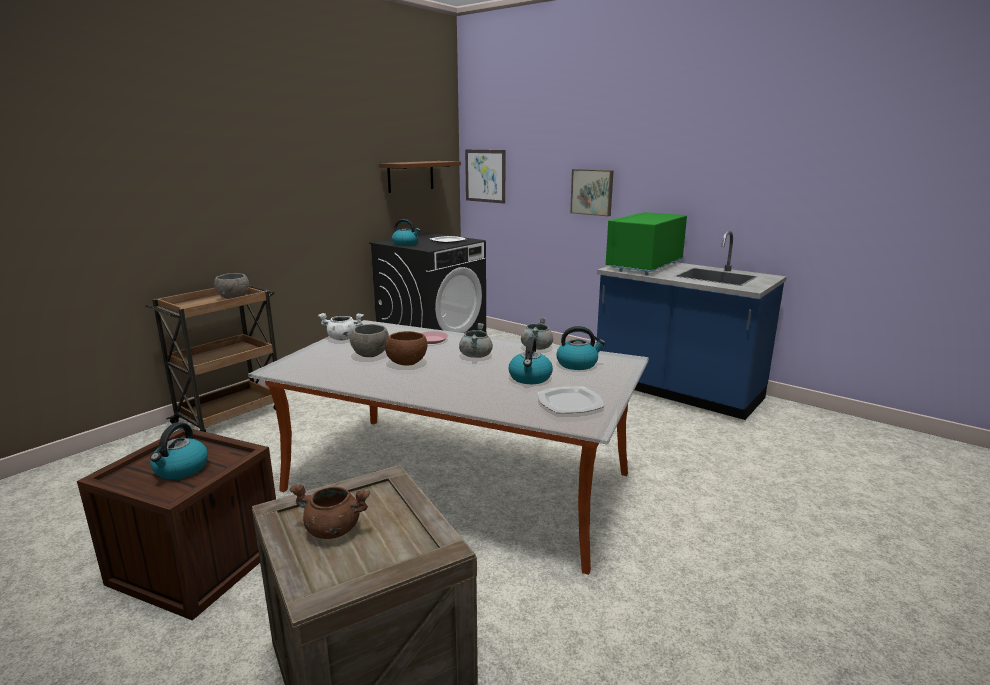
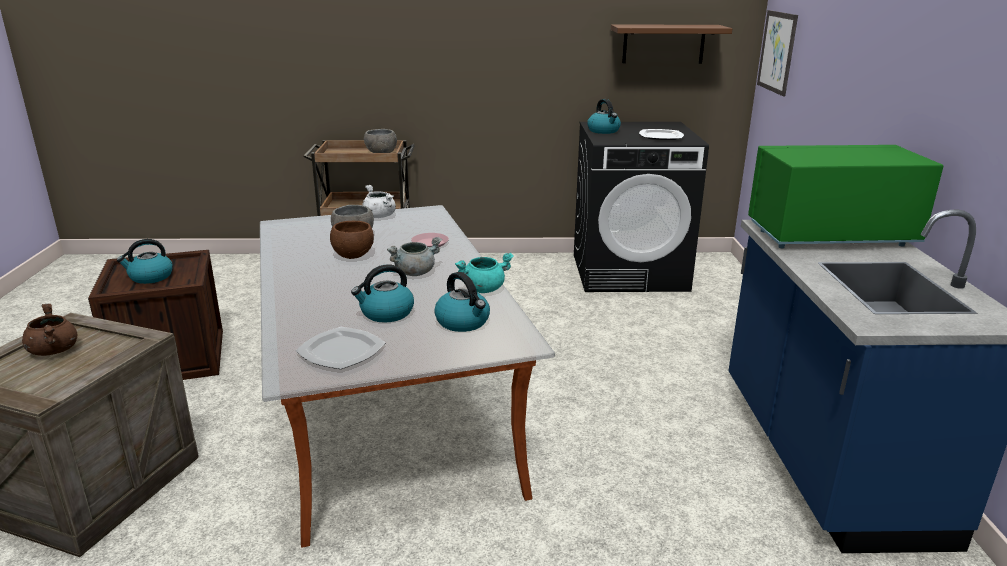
camera: 50 degrees right, 5 degrees up
(536, 347) = (483, 289): grey cooking pot -> turquoise cooking pot
(592, 192) = (860, 97): picture -> none

